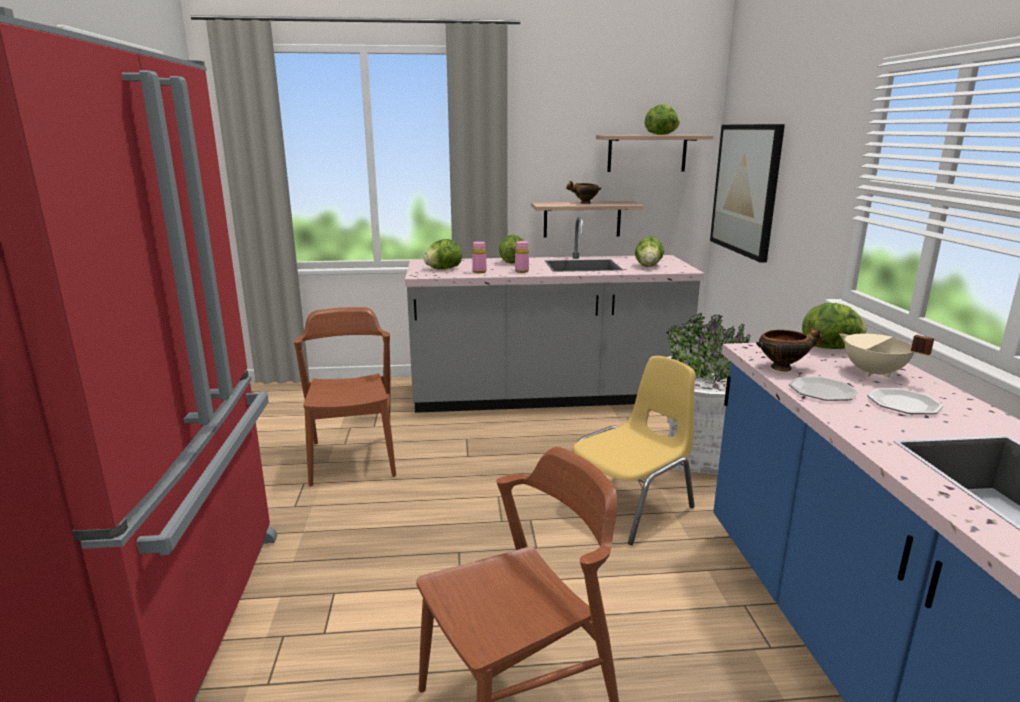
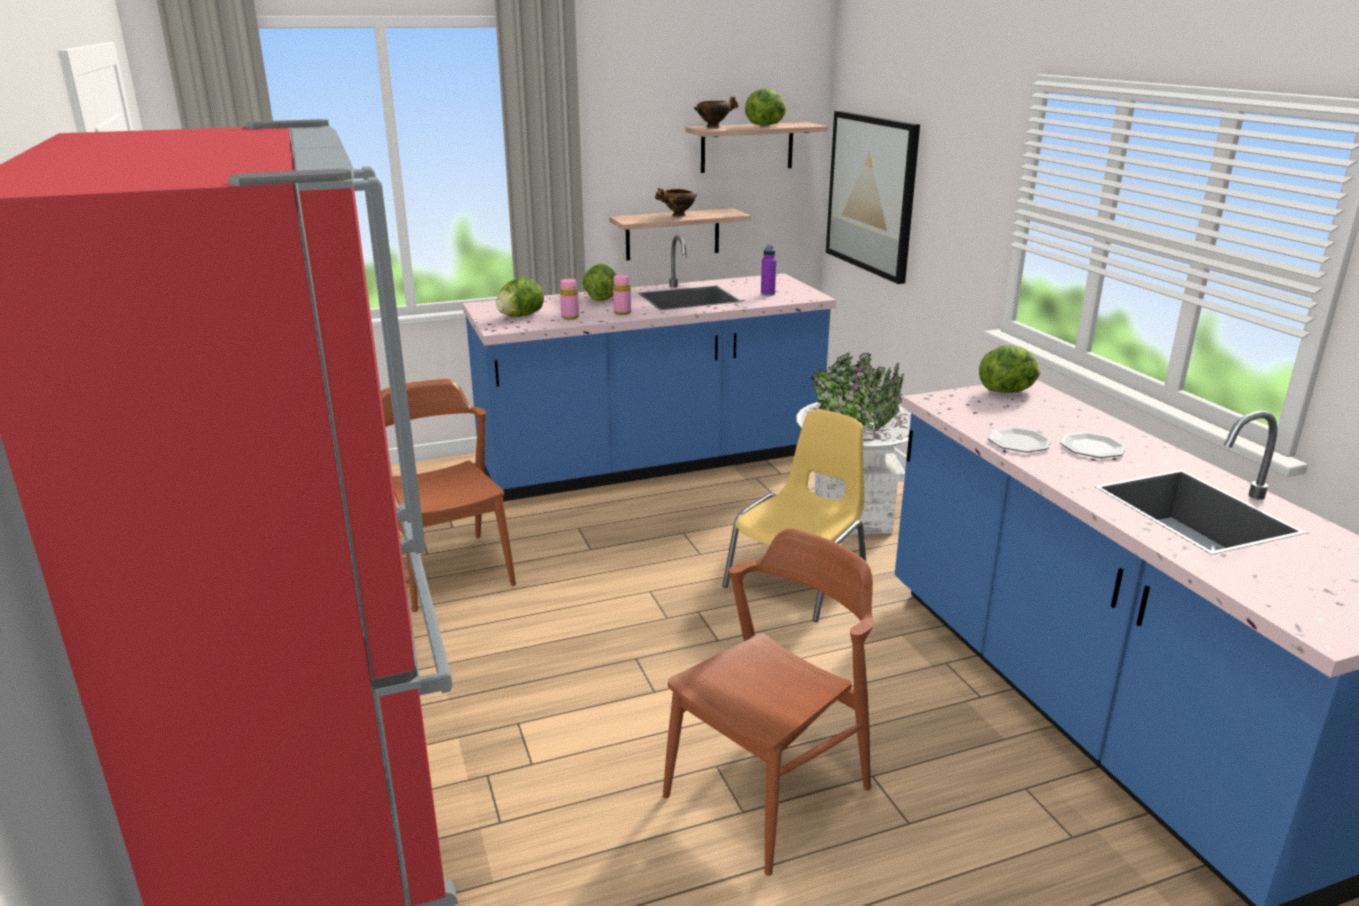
camera: 15 degrees left, 5 degrees up
(547, 397) = (652, 463): grey counter -> blue counter
(648, 266) = (767, 294): lettuce -> purple bottle
(783, 367) = (973, 419): bowl -> bowl (714, 127)
(873, 373) = (1056, 417): beige cooking pot -> none

